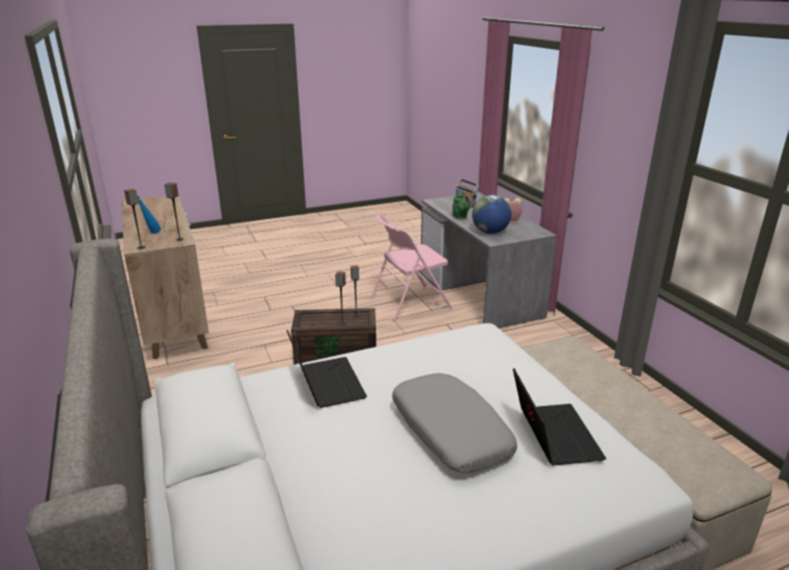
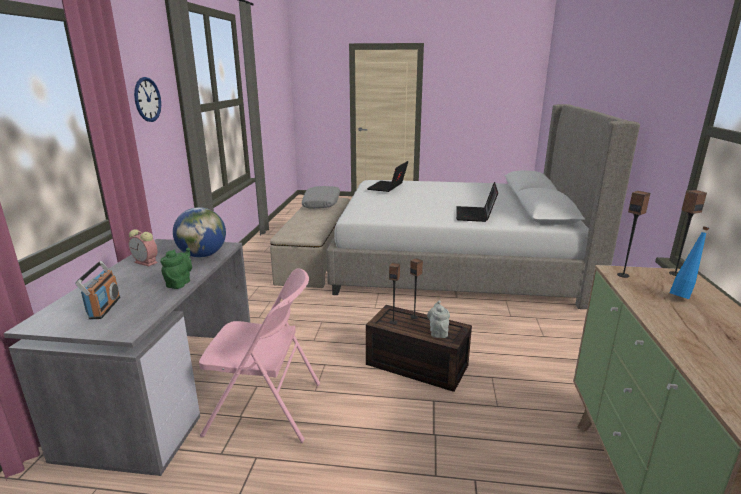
camera: 150 degrees left, 5 degrees down
(315, 317) = (438, 332): none -> grey teapot
(449, 432) = (427, 195): grey pillow -> grey pillow (322, 203)
(634, 132) = (147, 99): none -> wall clock

